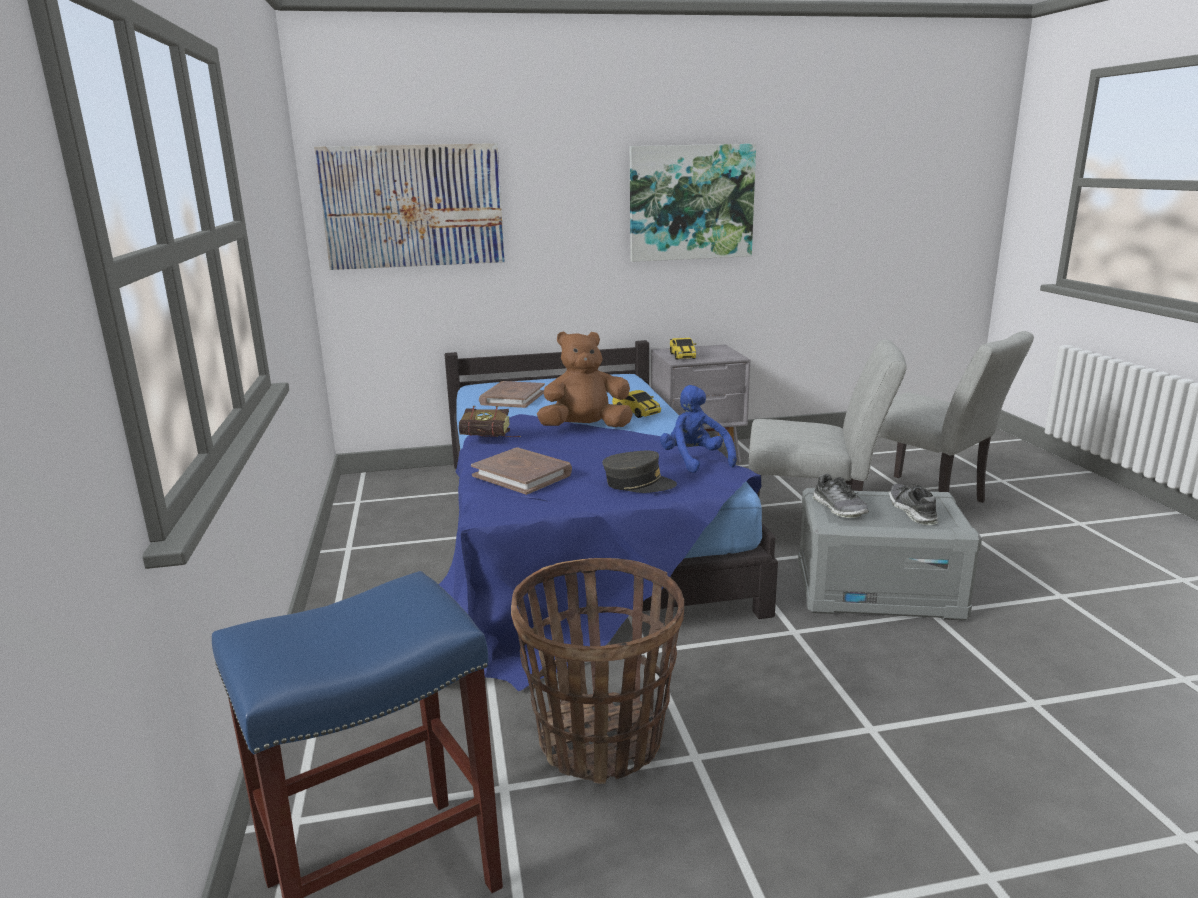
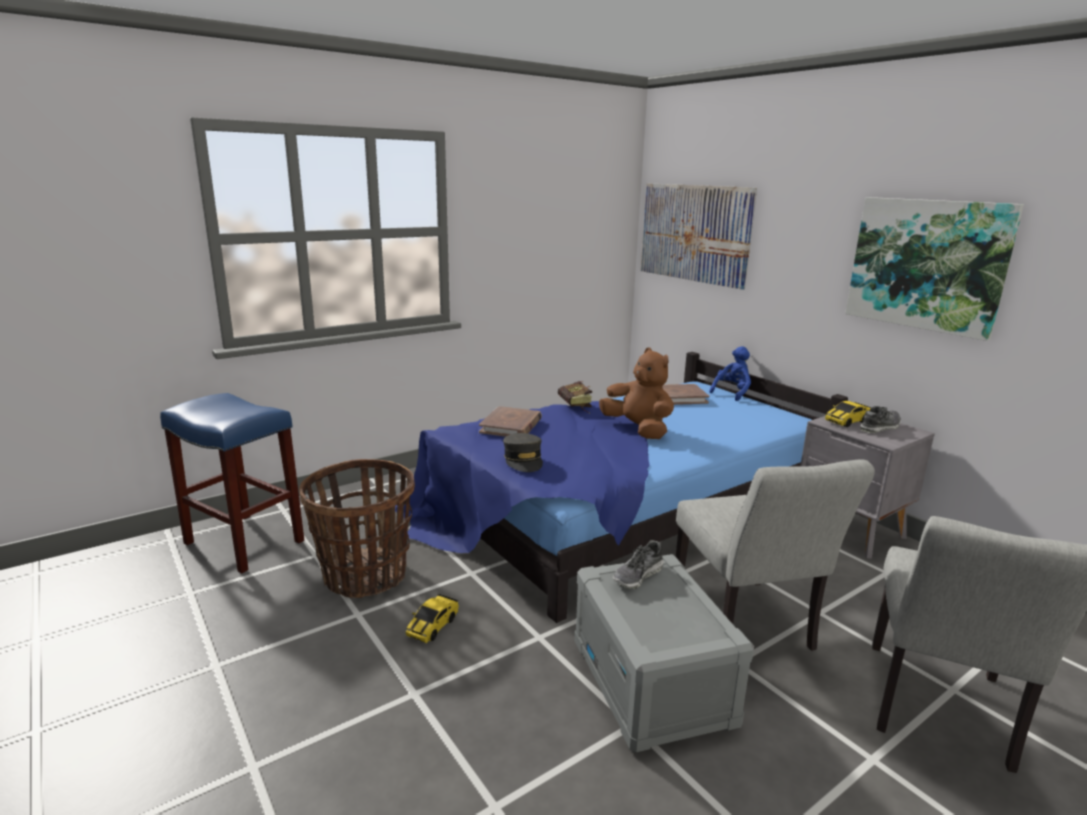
camera: 65 degrees right, 0 degrees up
(636, 412) = (701, 439): toy car -> toy car (433, 626)
(695, 461) = (594, 473): blue plush toy -> blue plush toy (732, 393)
(912, 511) = (672, 620): shoe -> shoe (879, 427)

